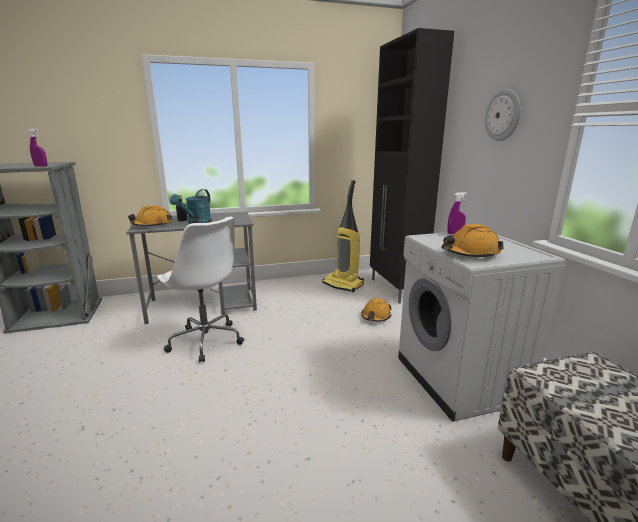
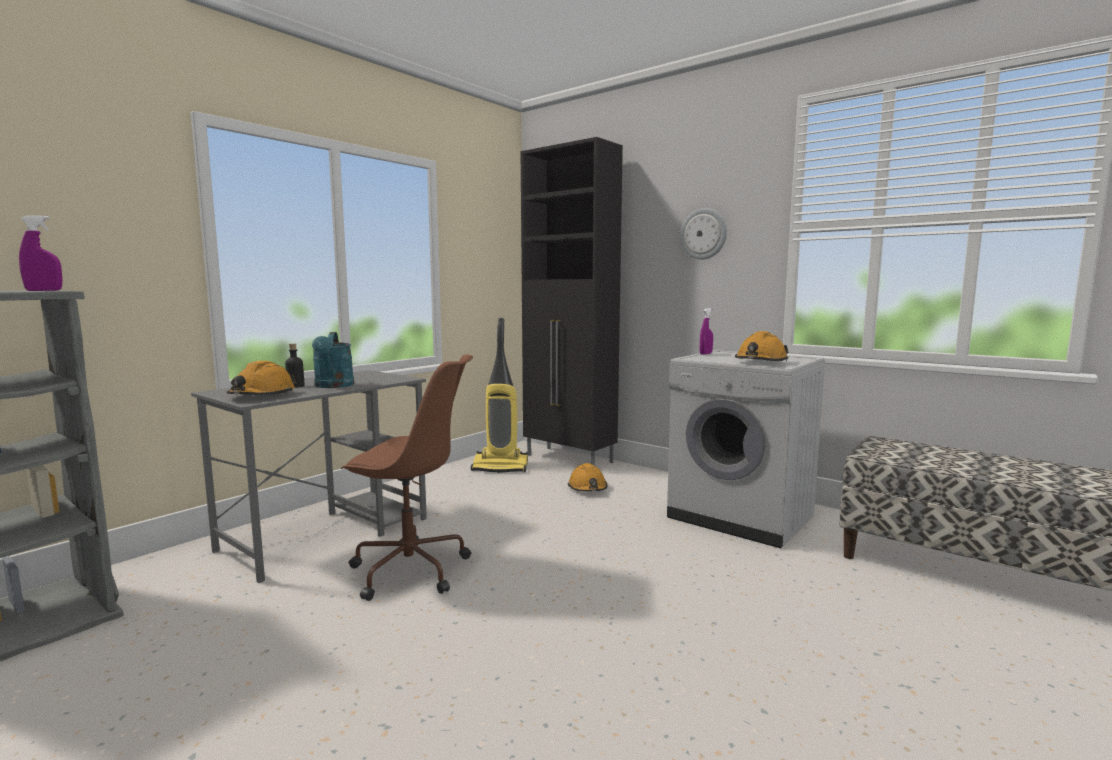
camera: 35 degrees left, 10 degrees down
(207, 342) = (413, 571): white office chair -> brown office chair

